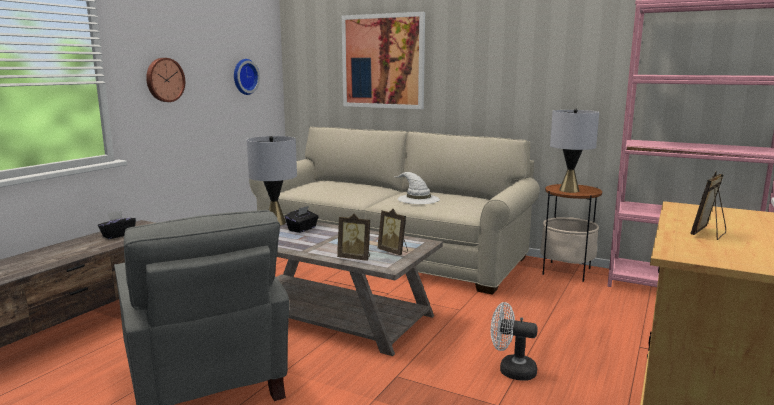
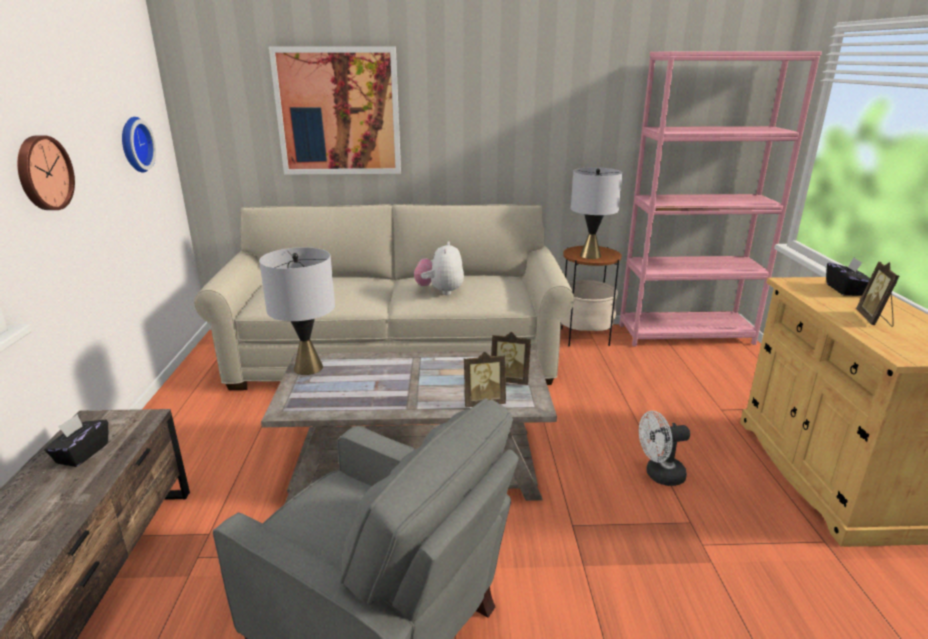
camera: 30 degrees left, 10 degrees up
(302, 229) = (358, 370): black tissue box -> black tissue box (845, 290)
(417, 199) = (440, 291): white hat -> plush toy

